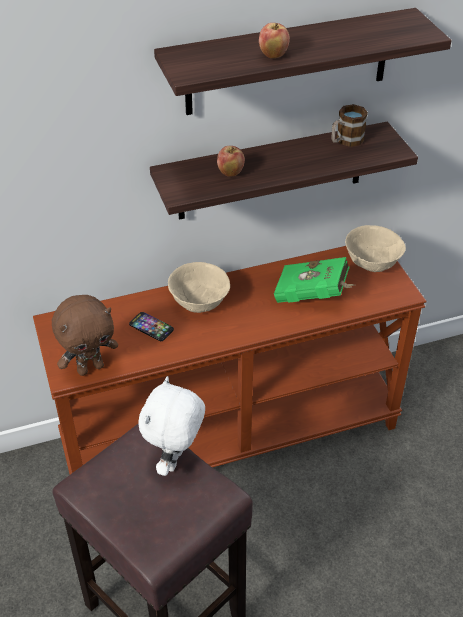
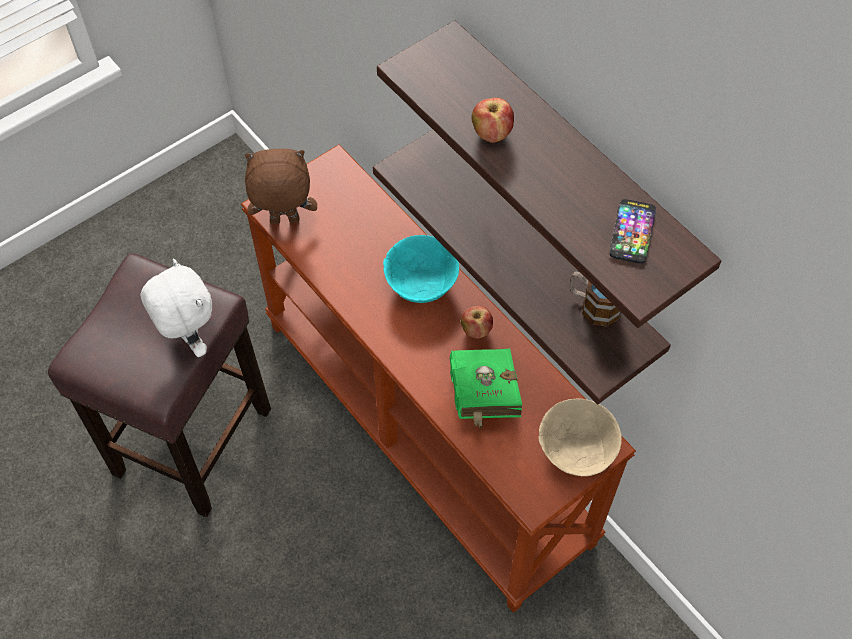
camera: 70 degrees right, 15 degrees up
(90, 368) = (284, 222): brown plush toy -> brown plush toy turned 135 degrees clockwise
(151, 327) = (362, 253): phone -> phone (632, 232)
(176, 461) = (189, 339): white plush toy -> white plush toy turned 60 degrees clockwise
(200, 302) = (421, 285): beige bowl -> turquoise bowl
(230, 173) = (462, 203): apple -> apple (476, 330)

